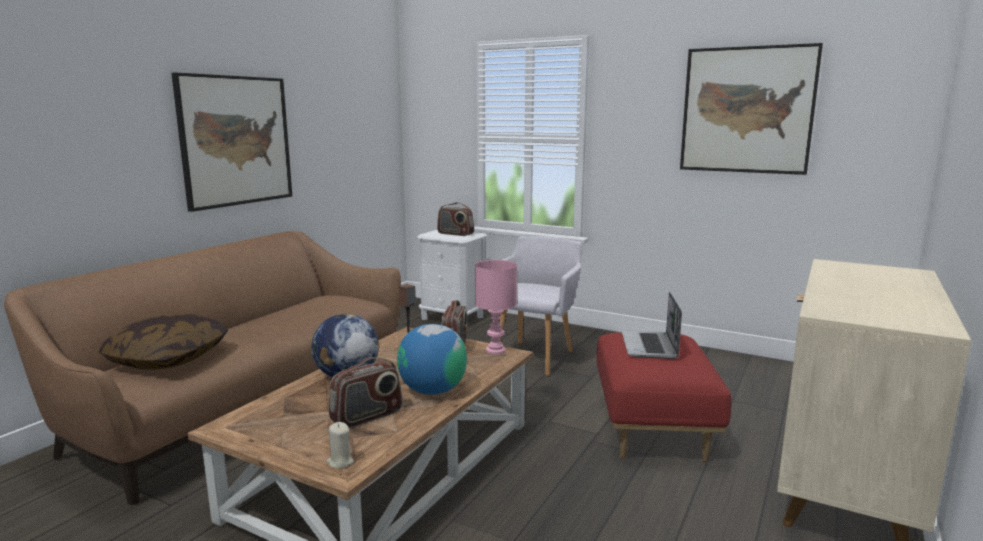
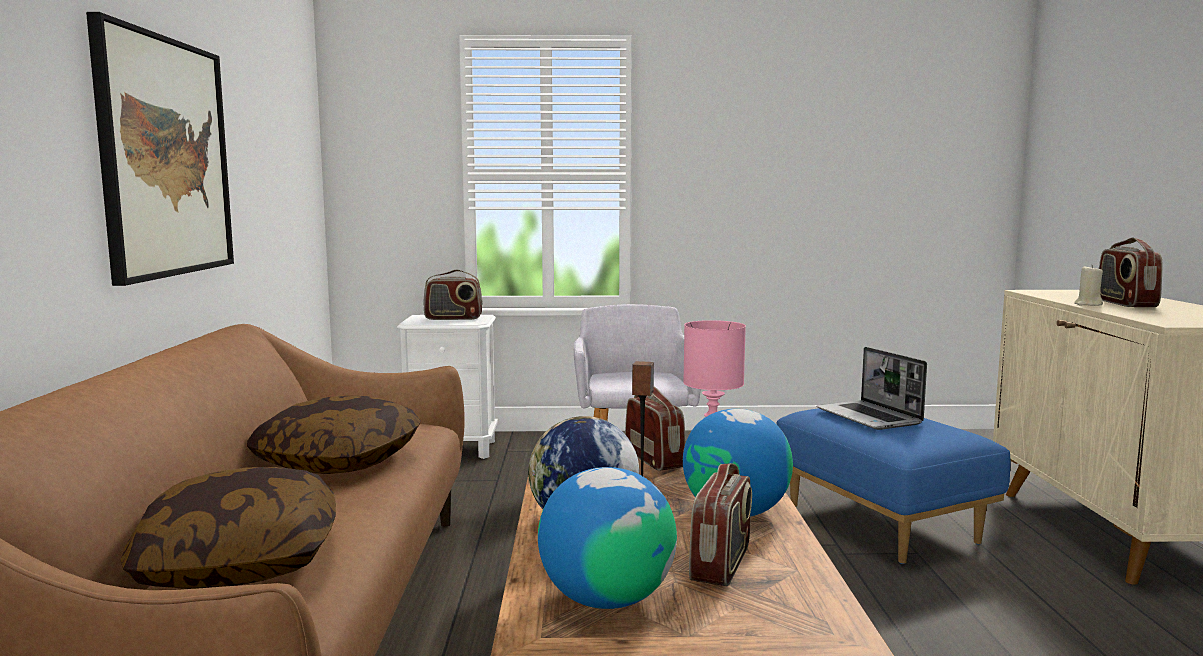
camera: 30 degrees left, 5 degrees down
(282, 418) = (606, 599): none -> globe
(288, 316) = (339, 461): none -> pillow
(340, 462) = (810, 628): beige candle -> beige candle (1088, 304)
(654, 428) = (882, 524): red ottoman -> blue ottoman
(747, 110) = (834, 136): picture -> none
(867, 287) = (1125, 303): none -> radio

